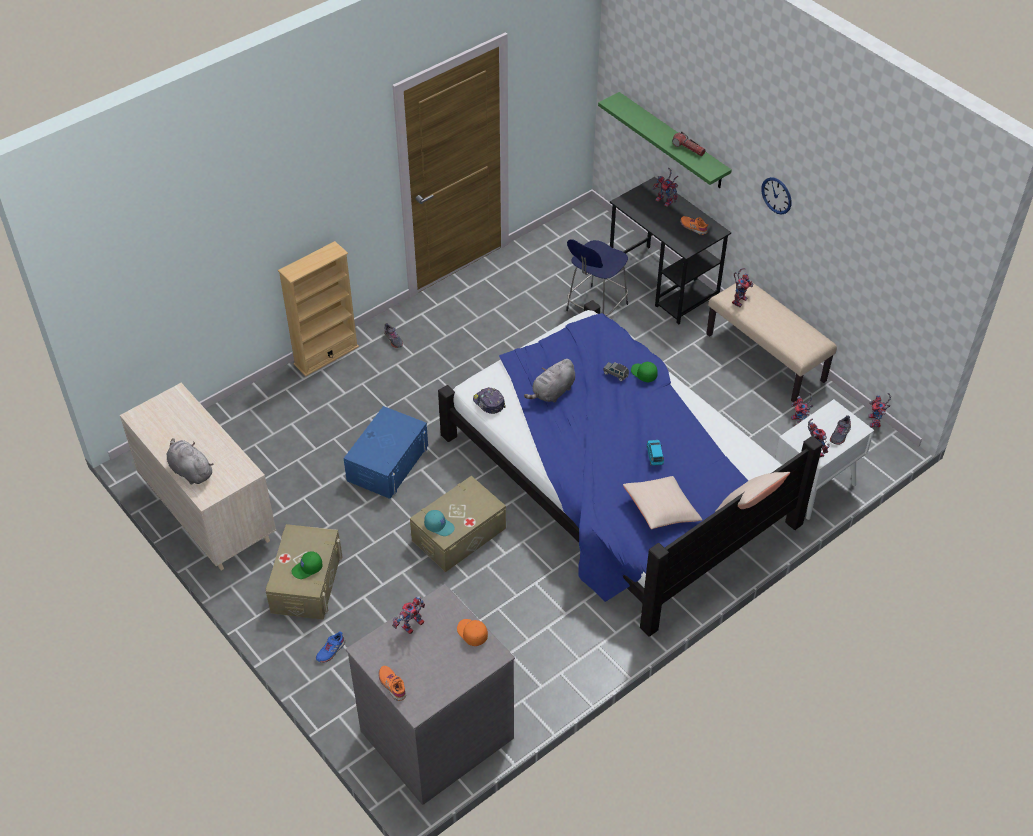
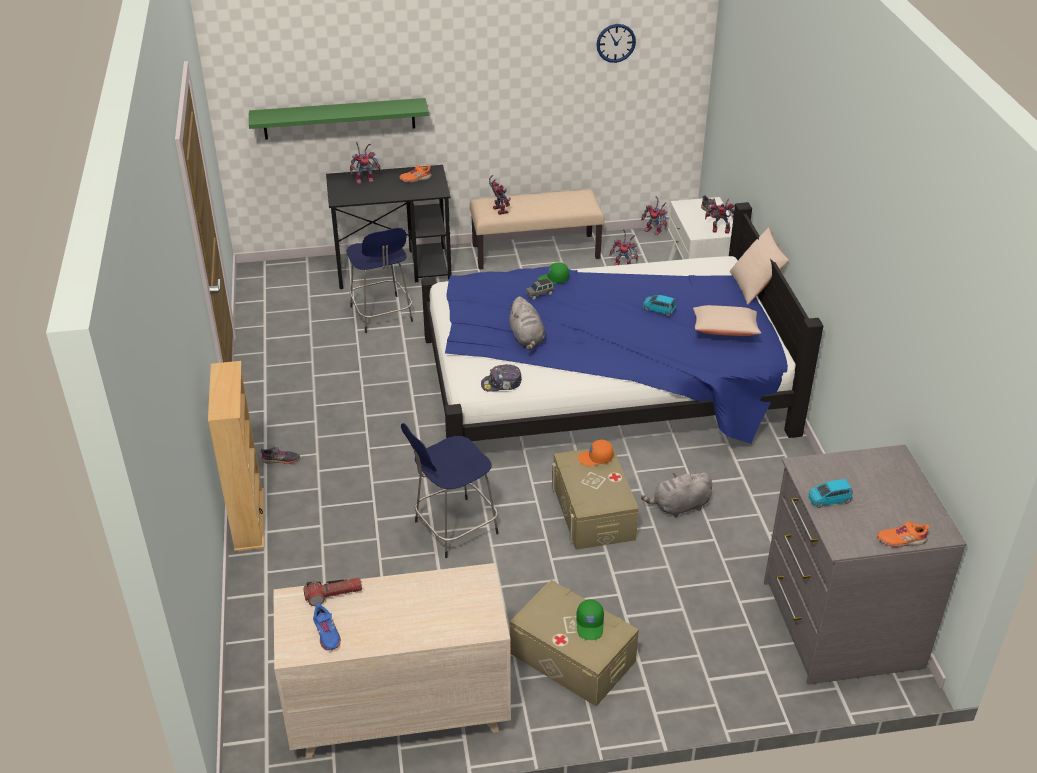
camera: 60 degrees left, 10 degrees down
(190, 471) = (434, 628): grey plush toy -> grey plush toy (679, 507)
(330, 650) = (683, 671): blue shoe -> blue shoe (326, 633)
(387, 463) = (453, 528): blue storage box -> blue stool
(412, 627) = (829, 499): toy robot -> blue toy car
(439, 526) = (605, 499): turquoise cap -> none
(471, 633) = (860, 461): orange cap -> orange cap (595, 458)
(688, 148) = (373, 106): flashlight -> flashlight (333, 595)
(776, 195) = (487, 87): wall clock -> wall clock (615, 43)

